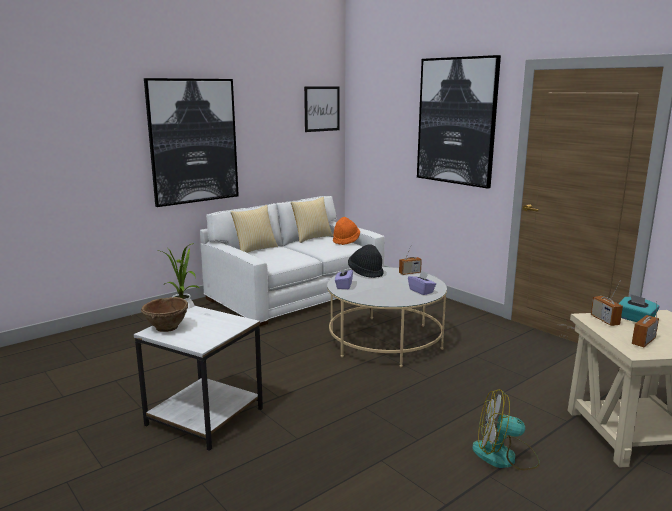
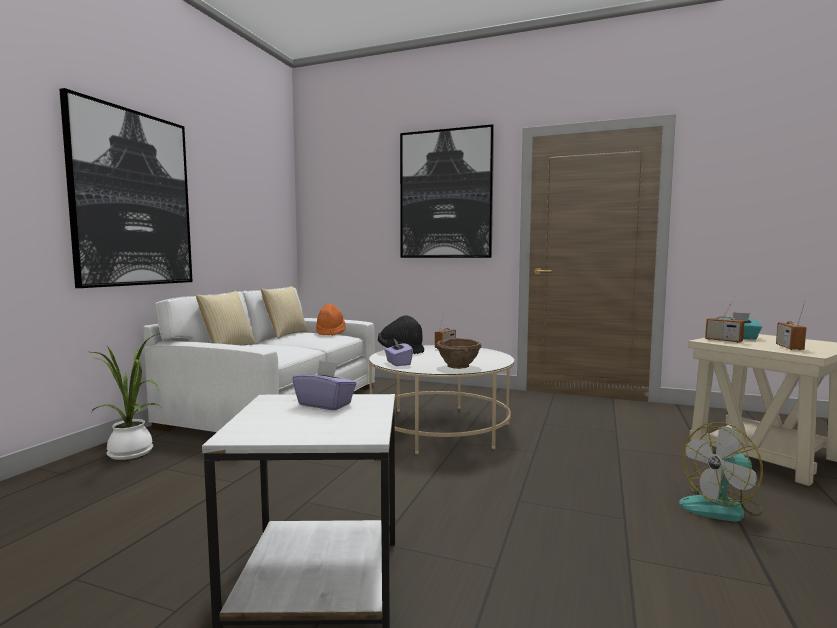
camera: 30 degrees left, 10 degrees down
(167, 328) = (259, 426): brown bowl -> brown bowl (458, 366)
(322, 109) = (275, 189): picture -> none
(421, 291) = (487, 357): purple tissue box -> purple tissue box (325, 404)

